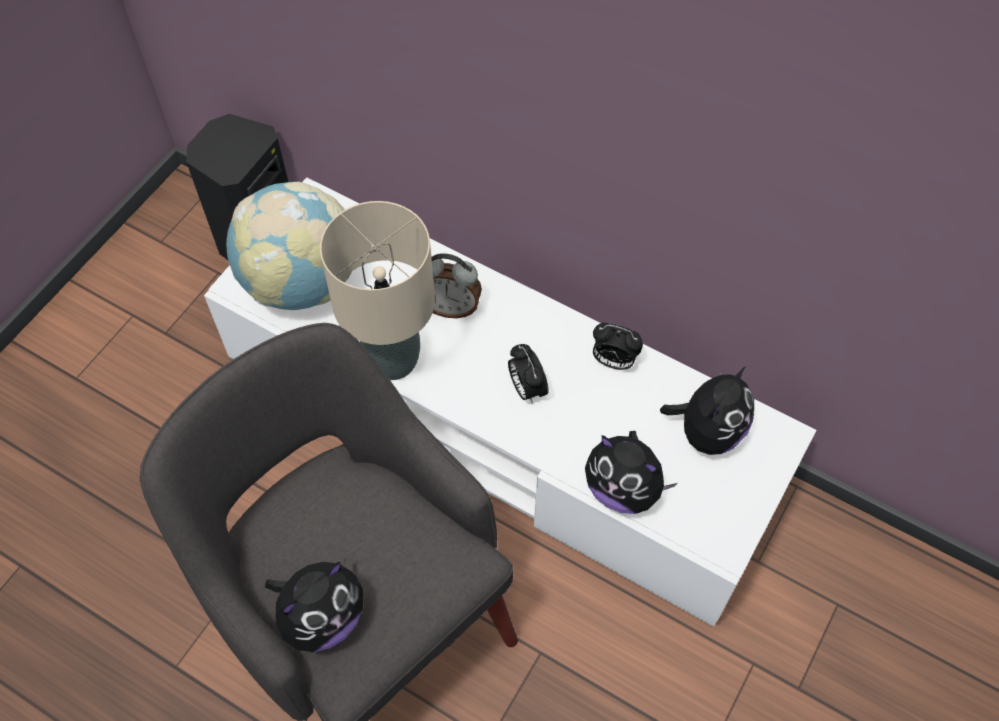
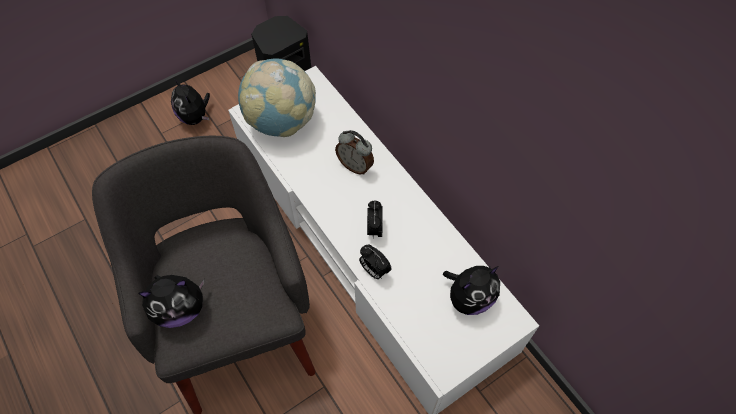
camera: 25 degrees right, 0 degrees up
(393, 361) = (308, 184): beige table lamp -> none
(613, 361) = (434, 233): alarm clock -> alarm clock (374, 270)
(623, 489) = (400, 311): plush toy -> plush toy (195, 117)

